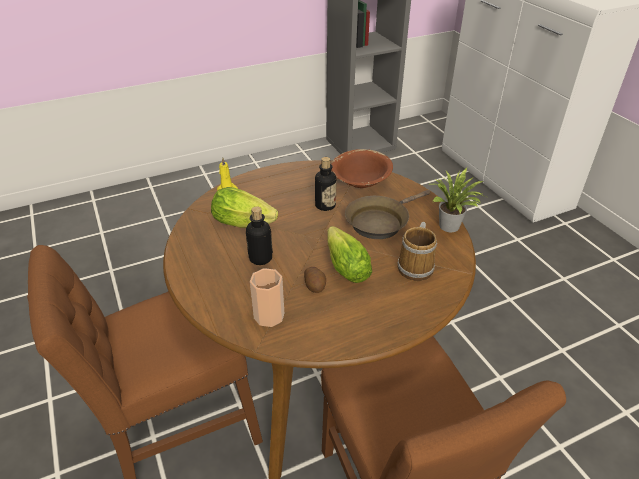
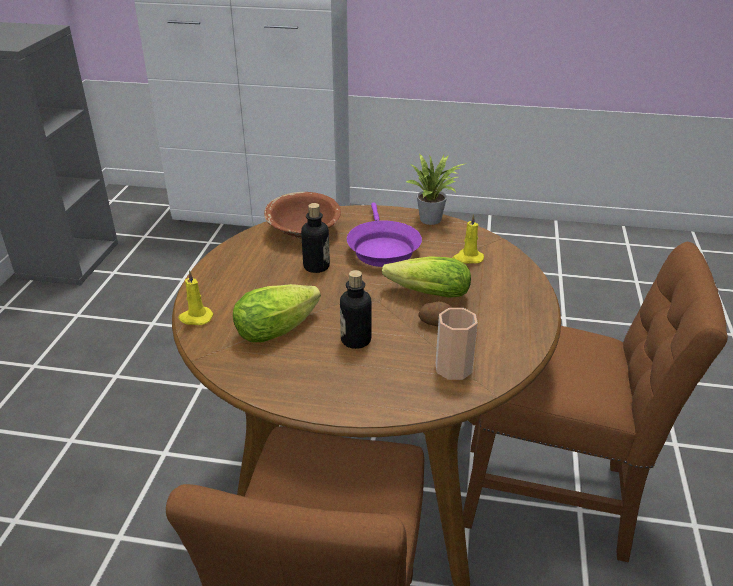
camera: 55 degrees left, 5 degrees down
(380, 221) = (382, 248): brown frying pan -> purple frying pan
(417, 267) = (467, 258): mug -> yellow candle

